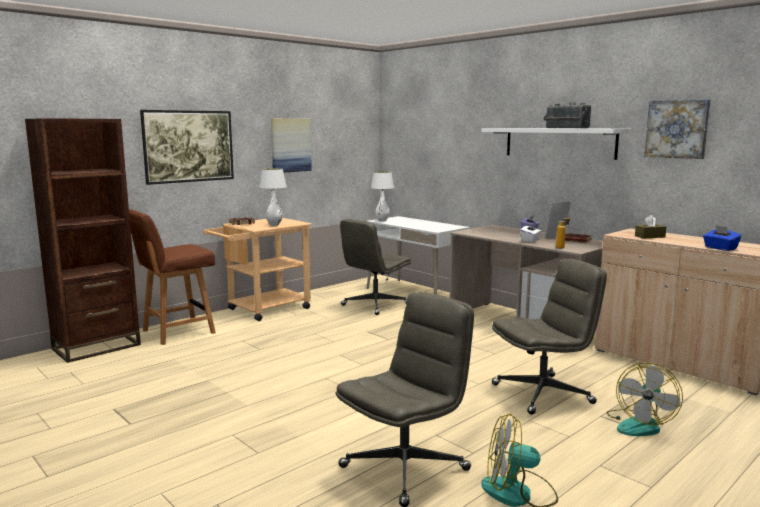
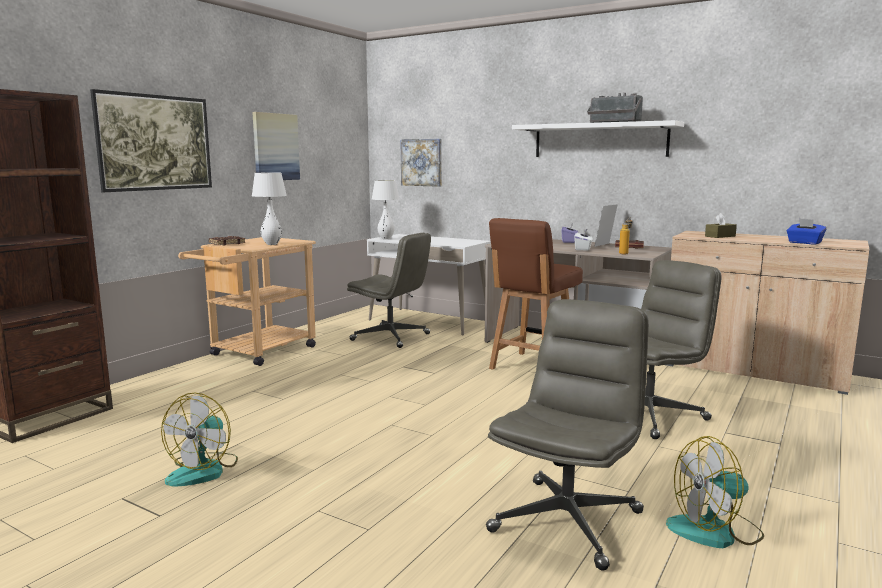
camera: 15 degrees left, 0 degrees up
(176, 332) = (156, 388): brown chair -> brown chair (531, 367)
(375, 305) = (391, 337): grey office chair -> grey office chair turned 90 degrees counterclockwise
(640, 424) = (770, 436): fan -> fan (204, 470)
(677, 129) = (737, 121): picture -> picture (421, 162)

